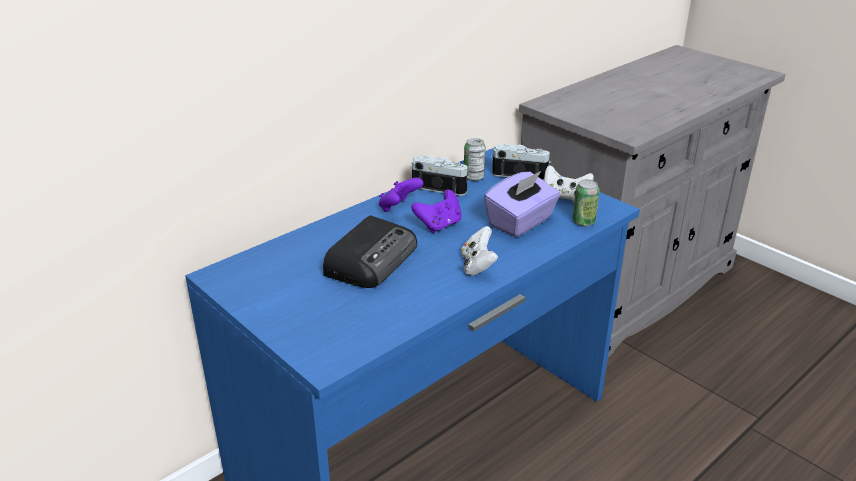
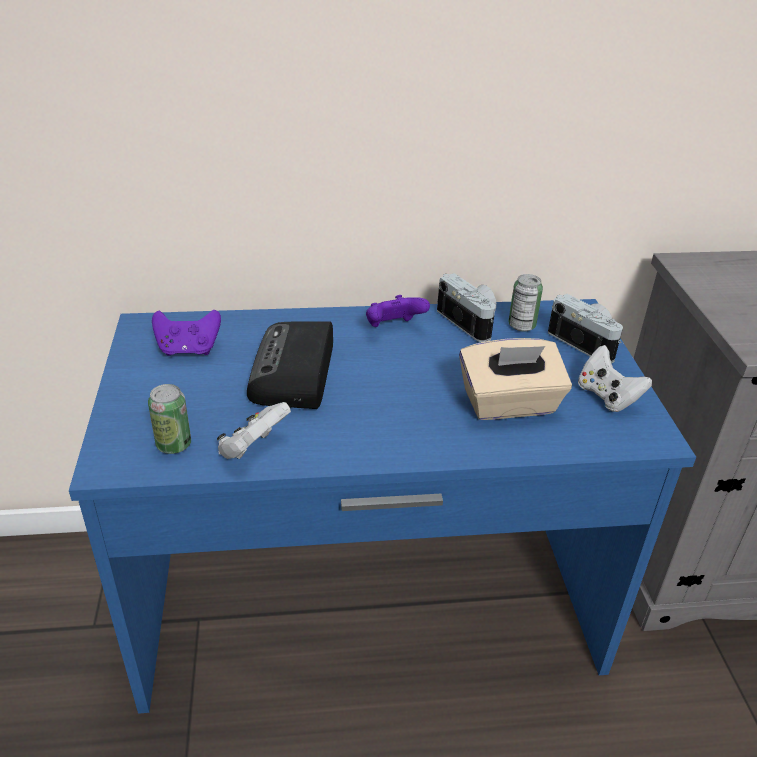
camera: 35 degrees right, 5 degrees up
(372, 259) = (294, 373): radio -> radio turned 120 degrees clockwise
(439, 225) = (410, 366): purple game controller -> purple game controller (188, 350)
(477, 265) = (392, 434): white game controller -> white game controller (253, 448)
(521, 222) = (509, 404): purple tissue box -> beige tissue box
(583, 222) = (591, 439): can -> can (174, 445)

